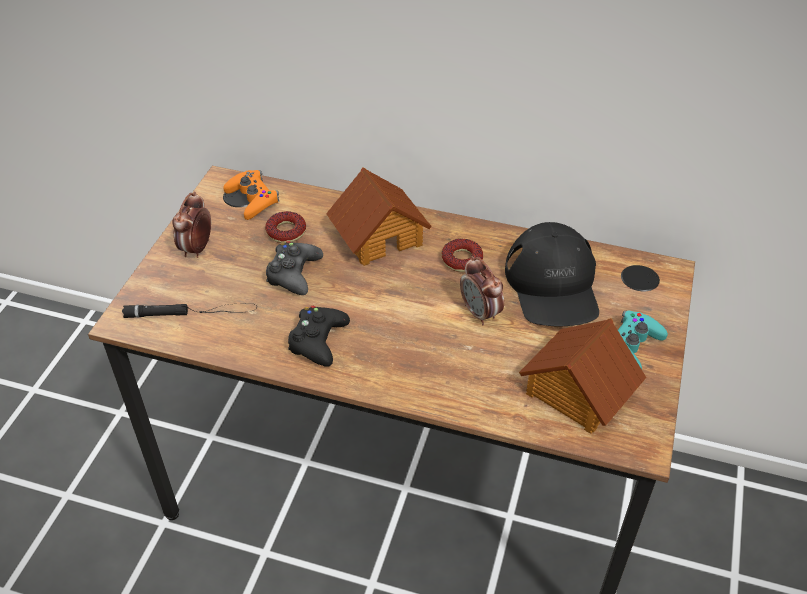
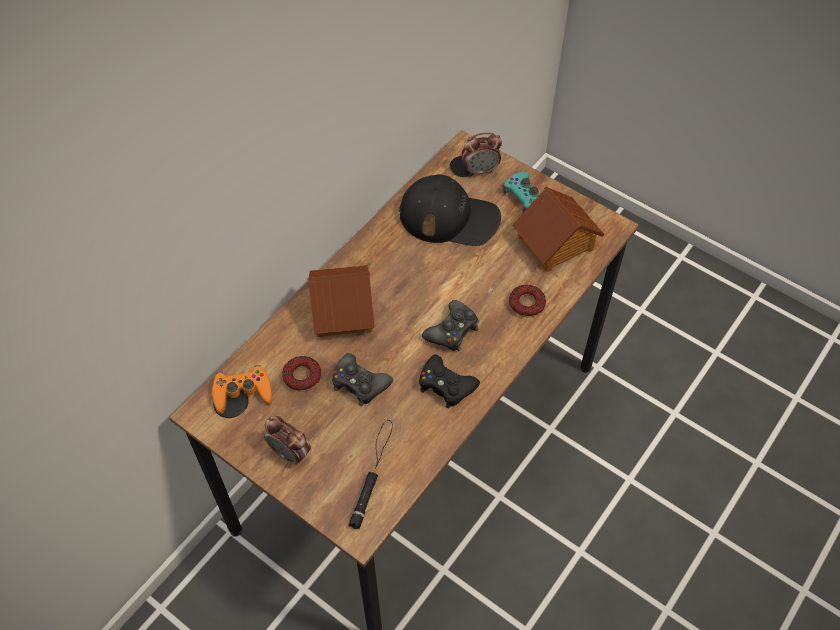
camera: 70 degrees left, 10 degrees up
(393, 328) = (452, 331): none -> black game controller
(462, 260) = (397, 263): donut -> donut (526, 304)
(480, 313) = (460, 271): alarm clock -> alarm clock (480, 170)

